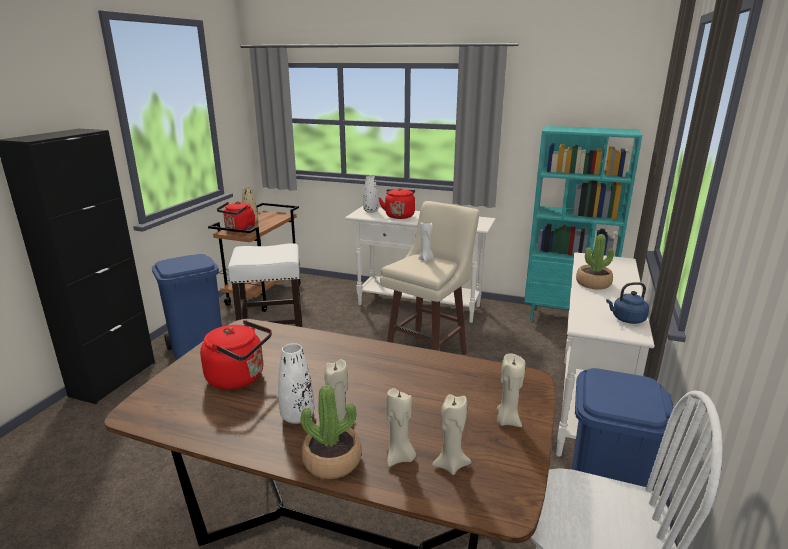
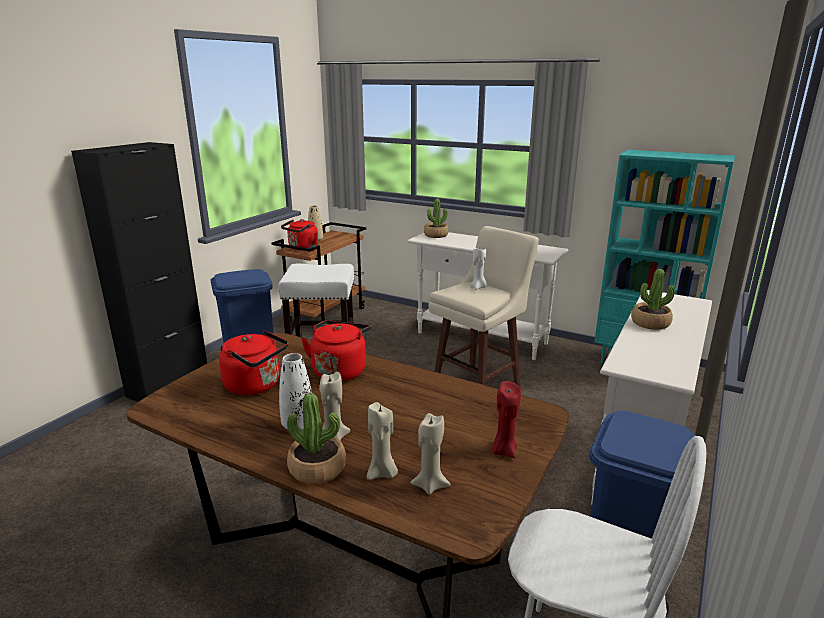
camera: 10 degrees right, 0 degrees up
(370, 211) = (436, 235): white vase -> potted plant
(399, 215) = (464, 241): red kettle -> red kettle (340, 370)
(507, 420) = (503, 451): beige candle -> red candle
(626, 319) = (673, 362): blue kettle -> none

